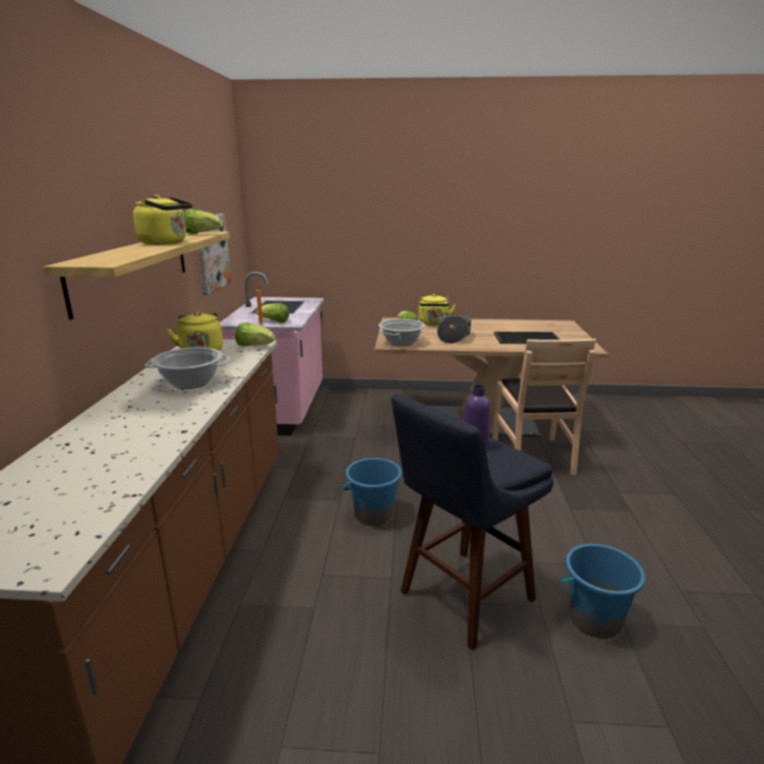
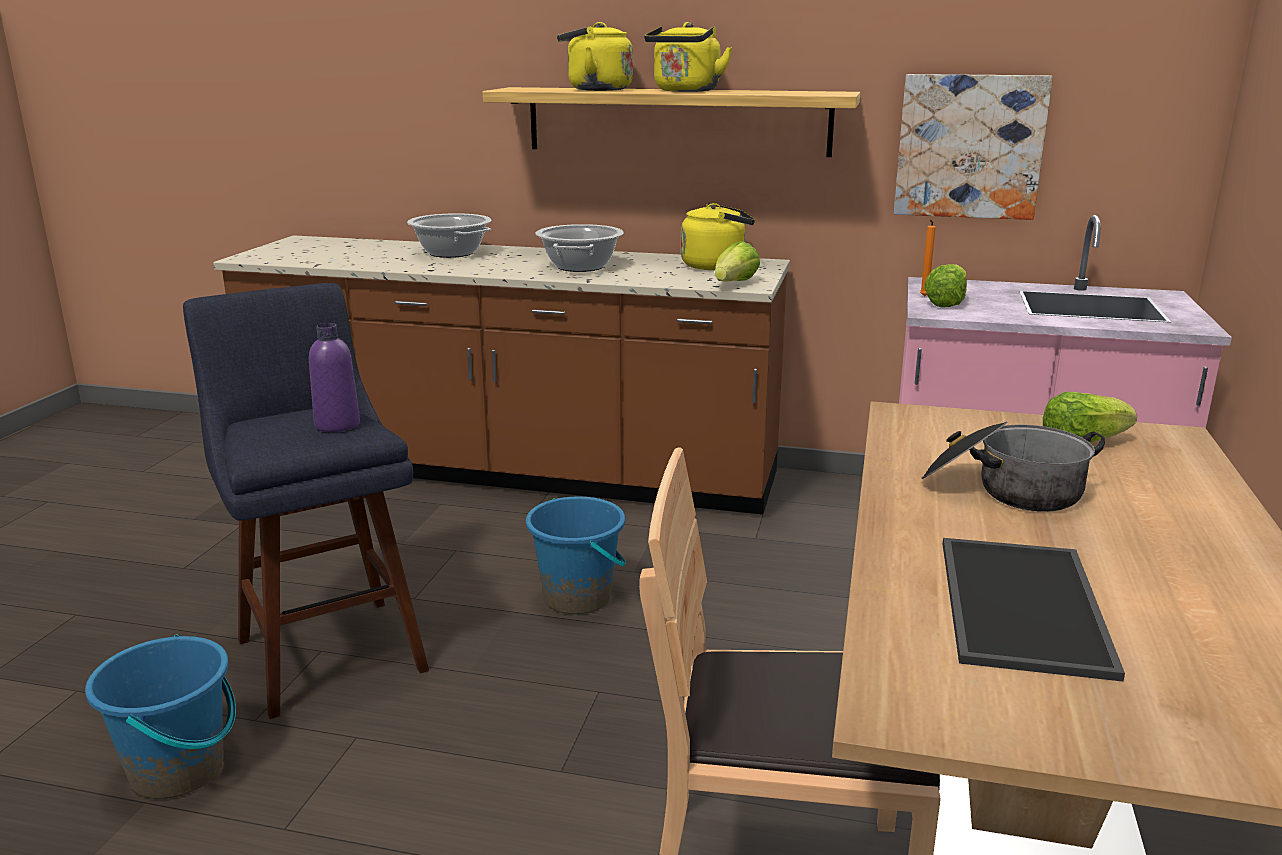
camera: 100 degrees right, 0 degrees up
(202, 234) = (810, 93): lettuce -> none
(401, 342) = (927, 427): cooking pot -> cooking pot (452, 253)
(433, 323) = (1163, 482): yellow kettle -> yellow kettle (595, 89)

